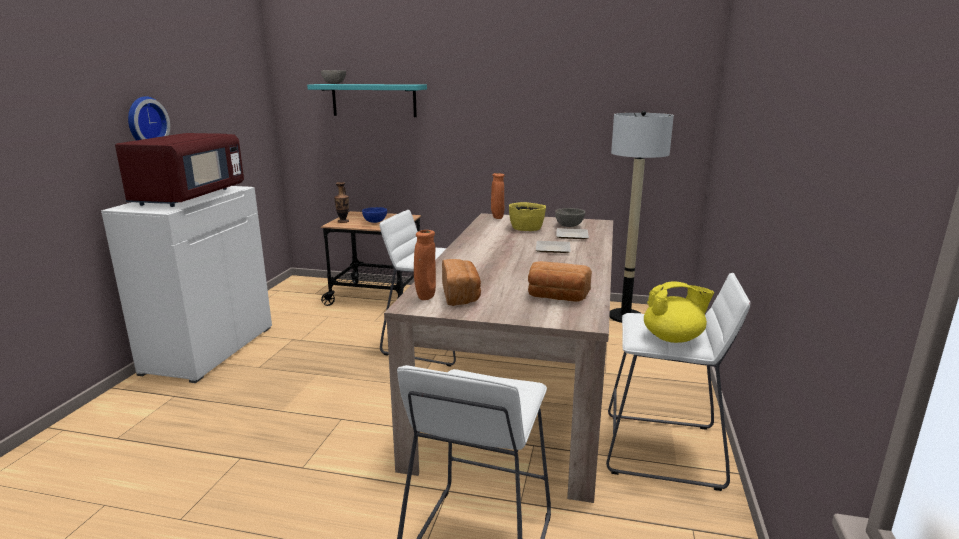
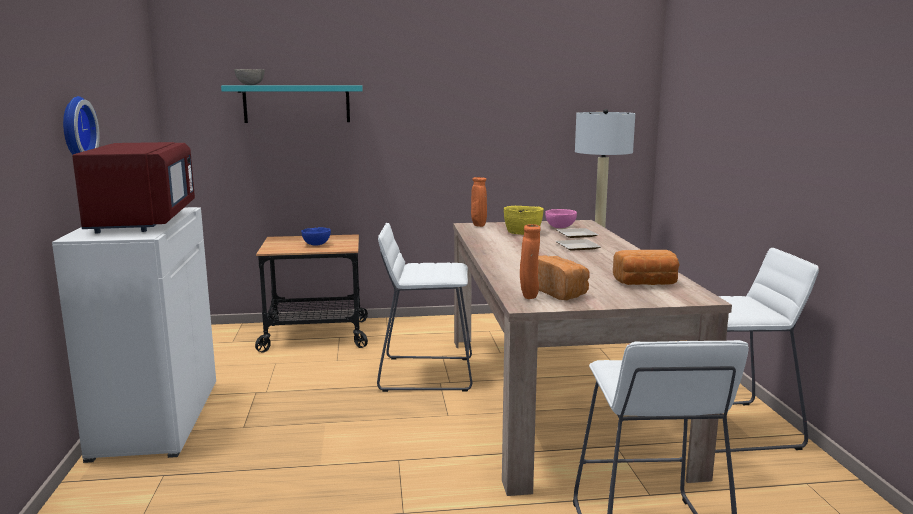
camera: 20 degrees left, 5 degrees down
(343, 221) = (277, 247): vase -> none
(569, 226) = (560, 227): grey bowl -> pink bowl
(673, 338) = (747, 311): yellow teapot -> none

